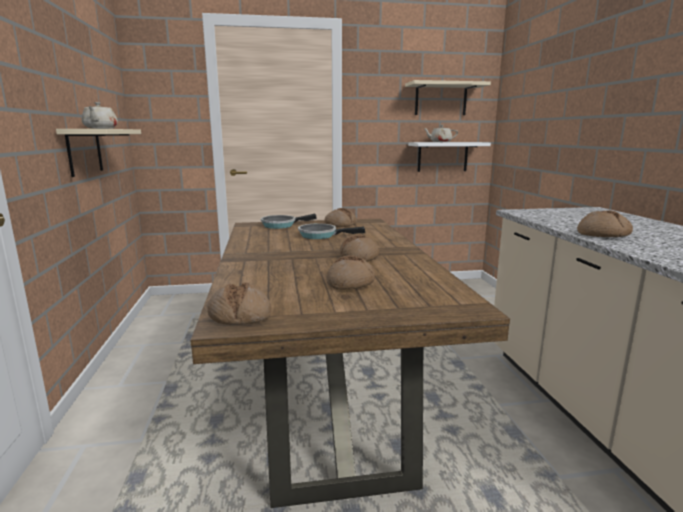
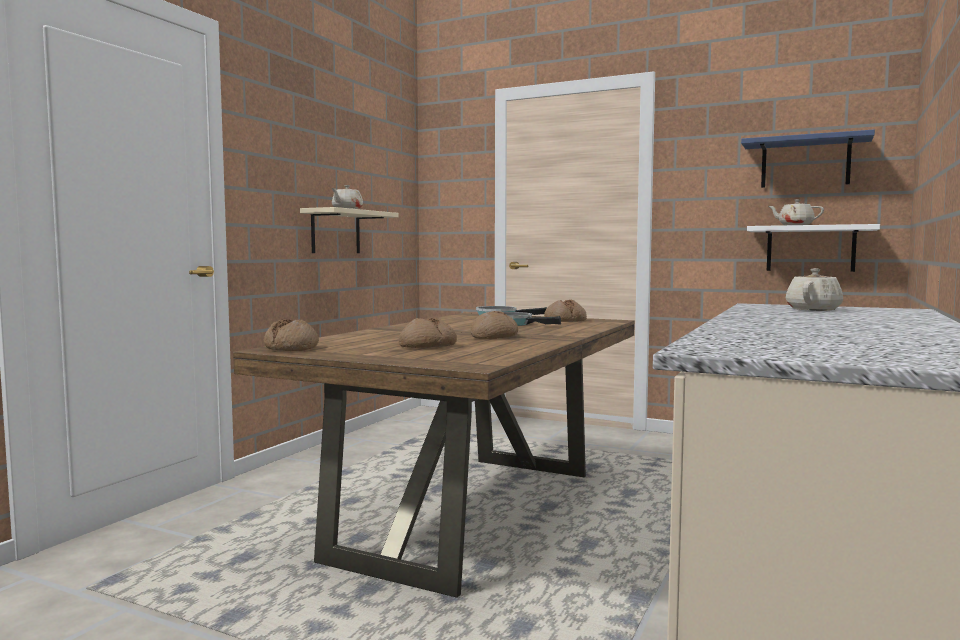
camera: 35 degrees right, 10 degrees down
(440, 99) = (805, 163): beige shelf -> blue shelf
(567, 215) = (814, 309): none -> beige teapot
(603, 234) = (759, 319): bread -> none

